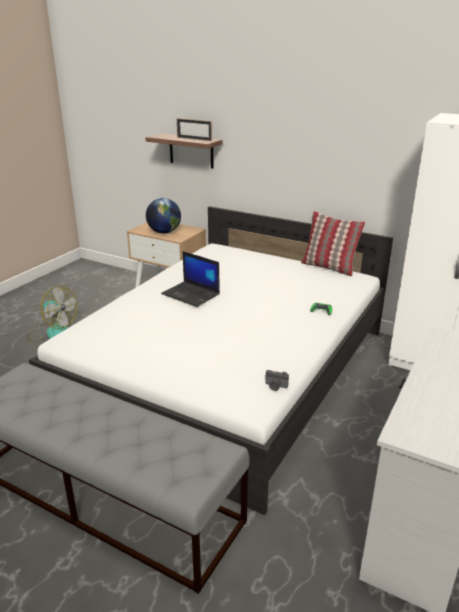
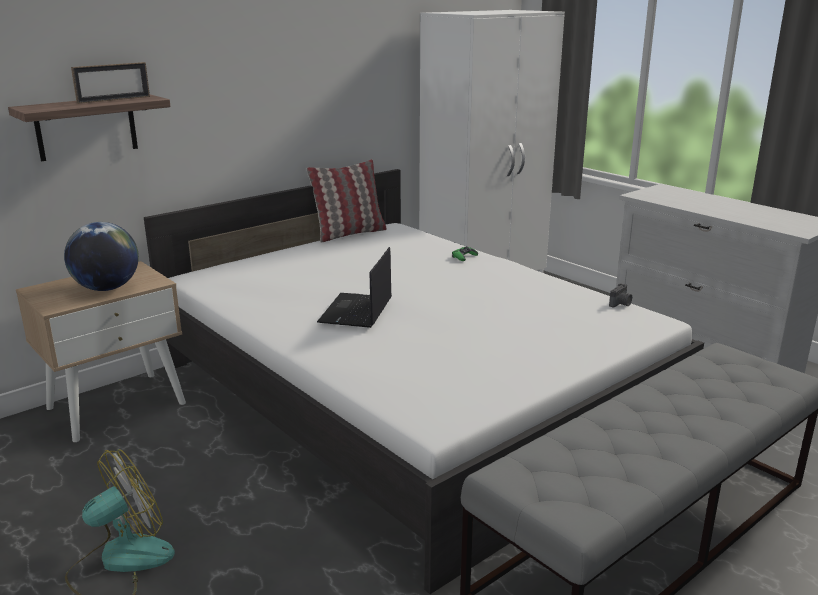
camera: 70 degrees left, 5 degrees down
(191, 294) = (356, 311): laptop -> laptop turned 135 degrees clockwise

